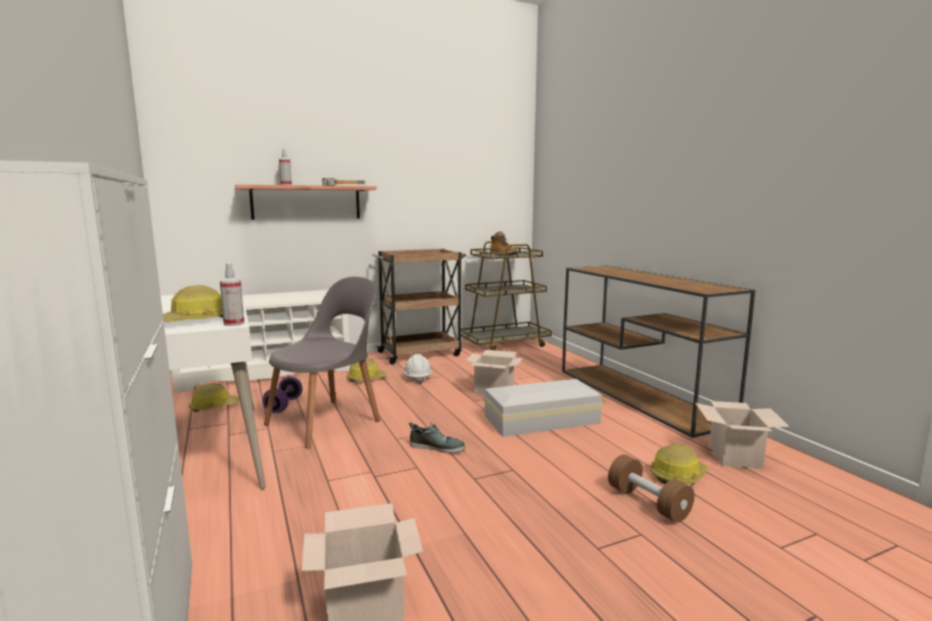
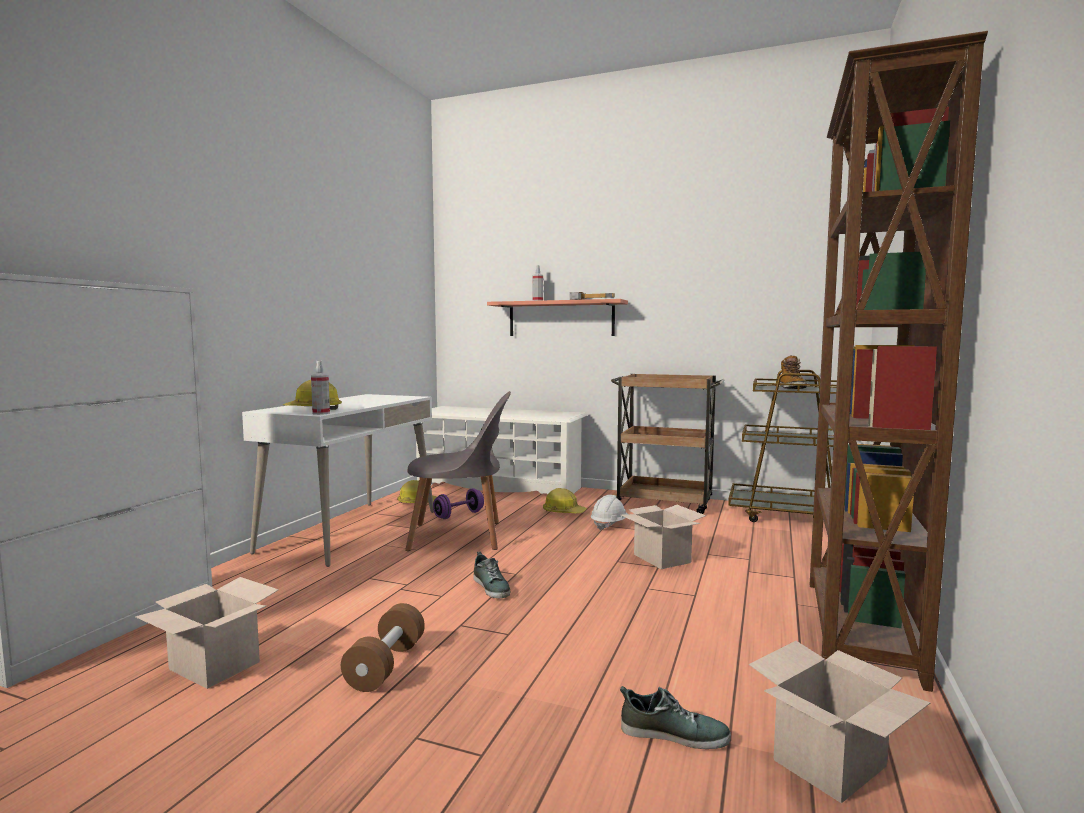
camera: 45 degrees right, 5 degrees down
(543, 420) = (649, 605): white storage box -> none
(640, 396) = (857, 629): brown console table -> brown bookcase
(648, 503) = (562, 735): brown dumbbell -> brown dumbbell (386, 665)
(678, 475) = (673, 733): hard hat -> shoe

